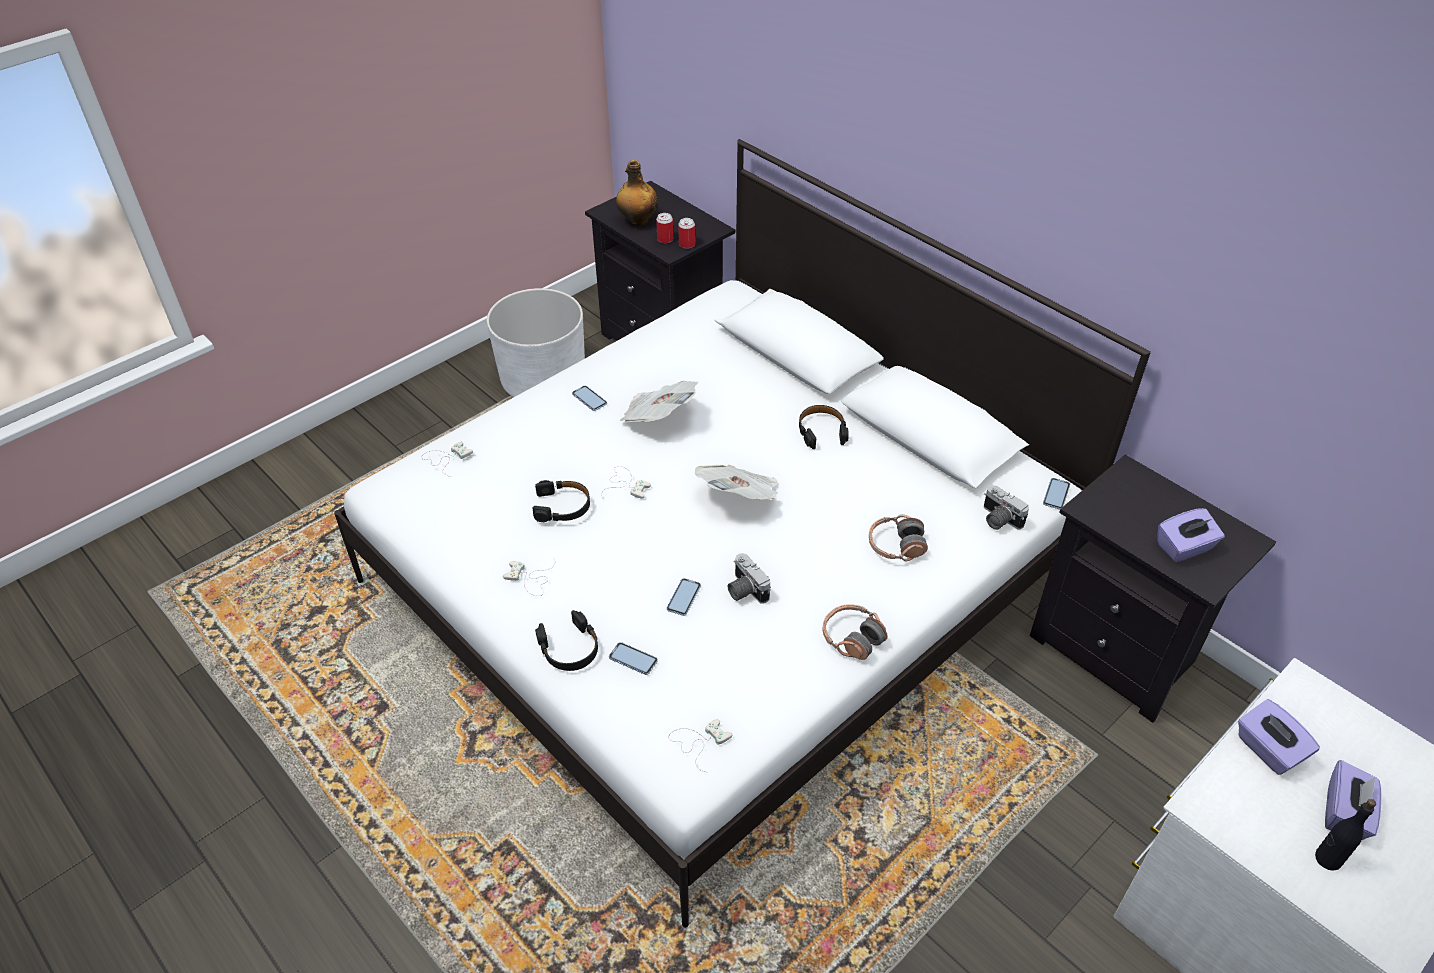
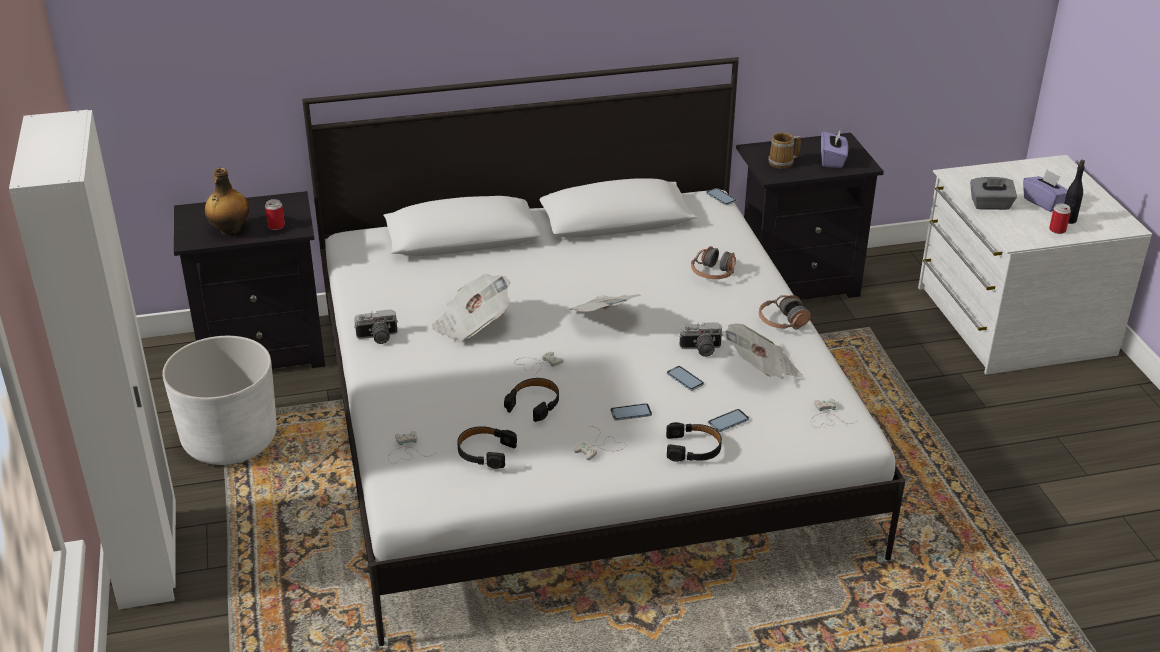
camera: 60 degrees left, 10 degrees down
(389, 412) = (150, 558): none -> white wardrobe
(589, 399) = (409, 352): phone -> phone (631, 413)
(687, 244) = (298, 219): can -> can (1057, 230)
(745, 653) = (761, 370): none -> newspaper
(821, 431) = (567, 259): black headphones -> black headphones (485, 452)
(998, 520) = (724, 226): camera -> camera (377, 338)
(1128, 506) = (783, 162): none -> mug
(1268, 750) = (990, 205): purple tissue box -> grey tissue box

